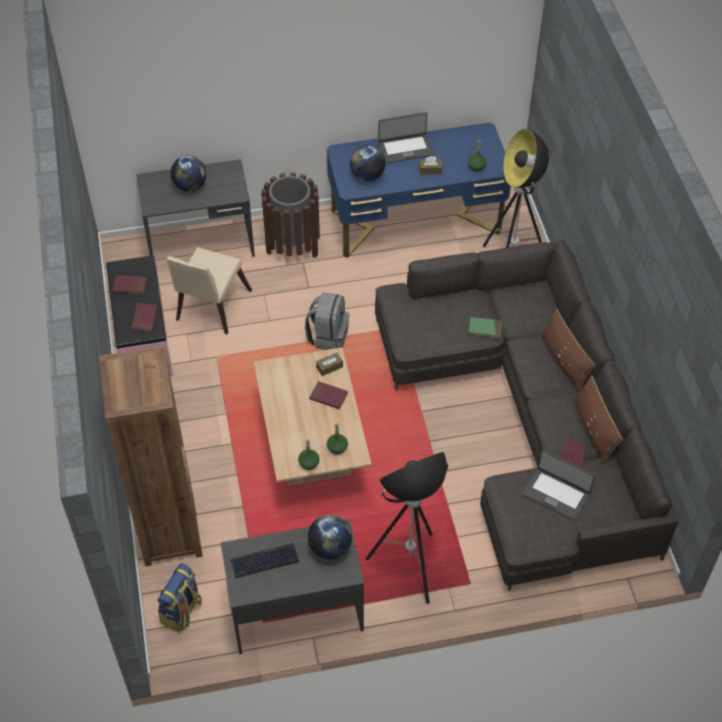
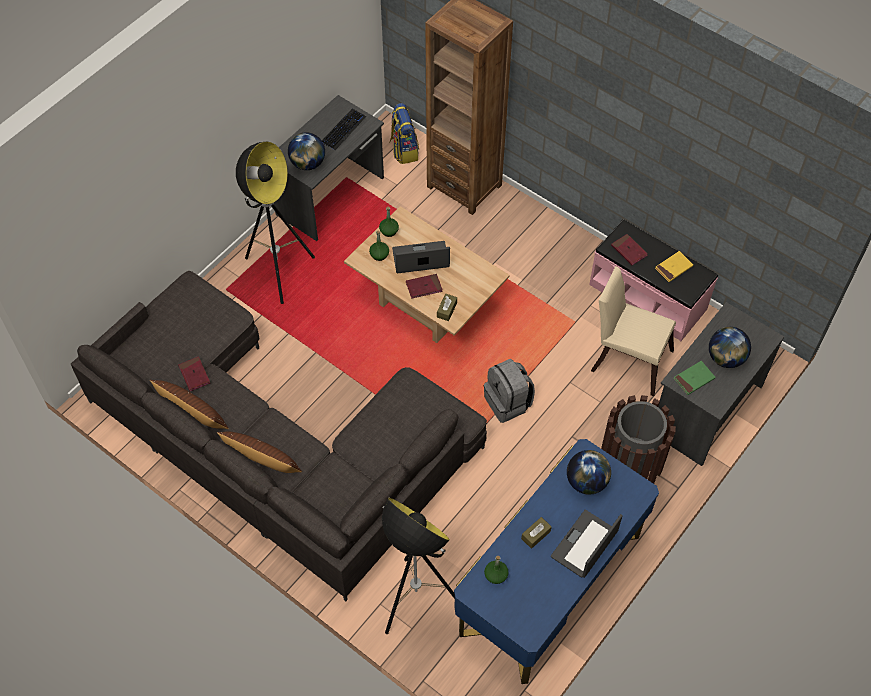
camera: 140 degrees right, 5 degrees up
(130, 286) = (673, 267): red book -> yellow book
(210, 308) = (627, 357): beige chair -> beige chair turned 45 degrees counterclockwise
(485, 328) = (355, 442): green book -> green book (694, 379)
(556, 493) = (187, 338): laptop -> laptop (421, 259)

